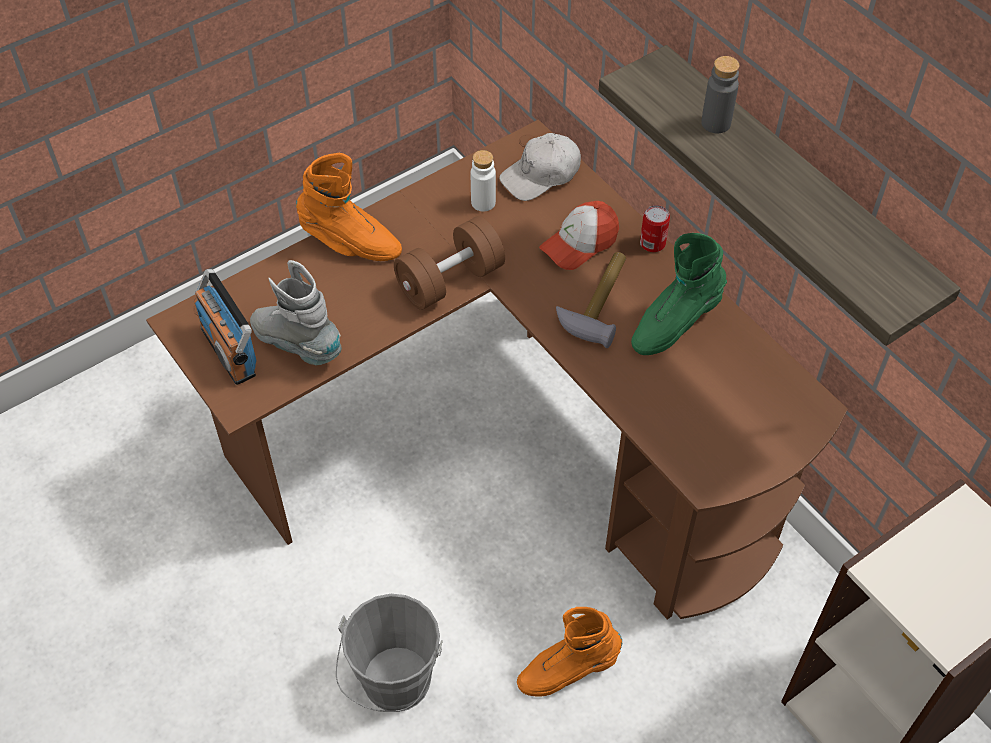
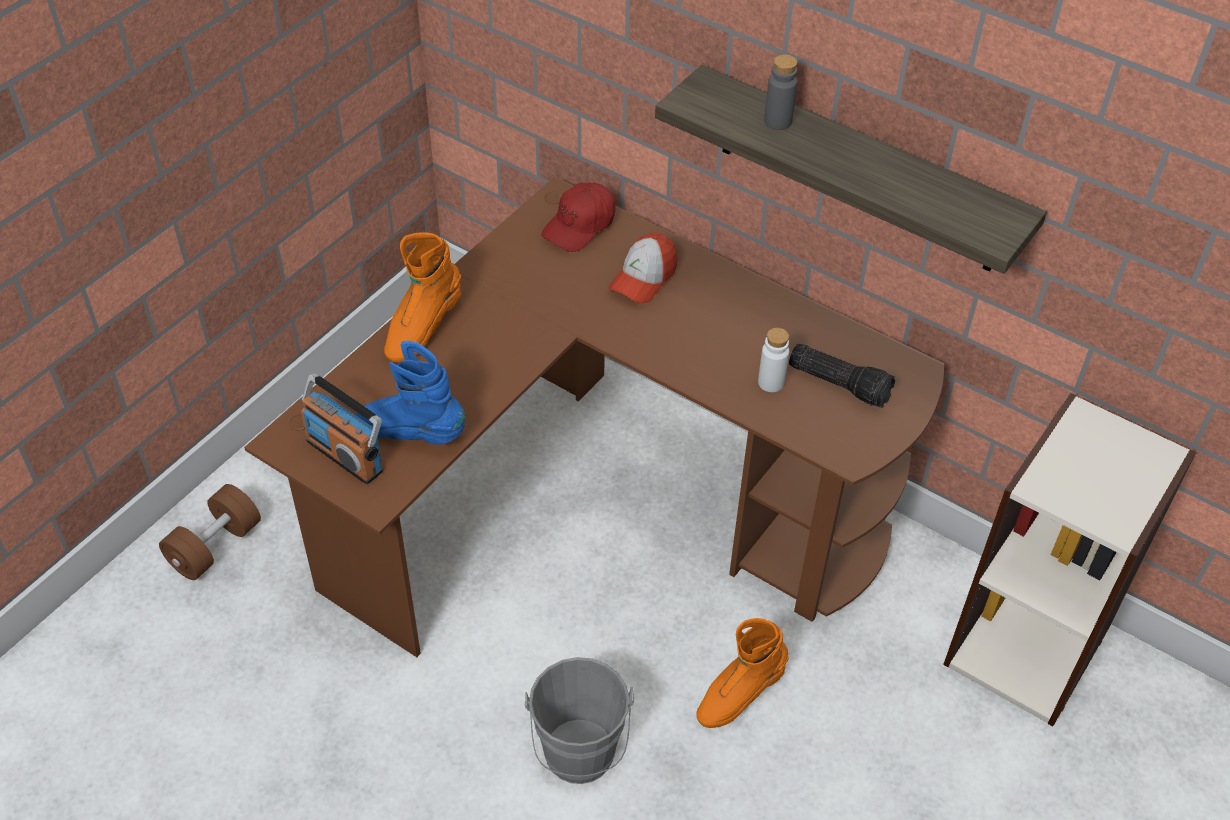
camera: 20 degrees left, 5 degrees down
(298, 344) = (412, 432): grey boot -> blue boot
(350, 244) = (422, 328): orange boot -> orange boot turned 120 degrees clockwise
(450, 280) = (535, 339): brown dumbbell -> brown dumbbell (215, 546)
(483, 202) = (536, 262): white bottle -> white bottle (771, 382)
(541, 175) = (580, 225): white cap -> red cap
(596, 302) = (682, 326): hammer -> none
(652, 243) = (710, 262): can -> none
(674, 323) = (761, 327): green boot -> none
(730, 402) = (840, 383): none -> flashlight

